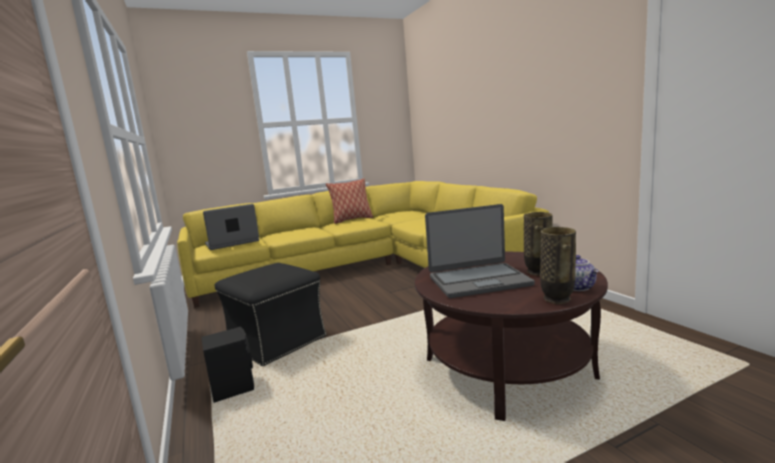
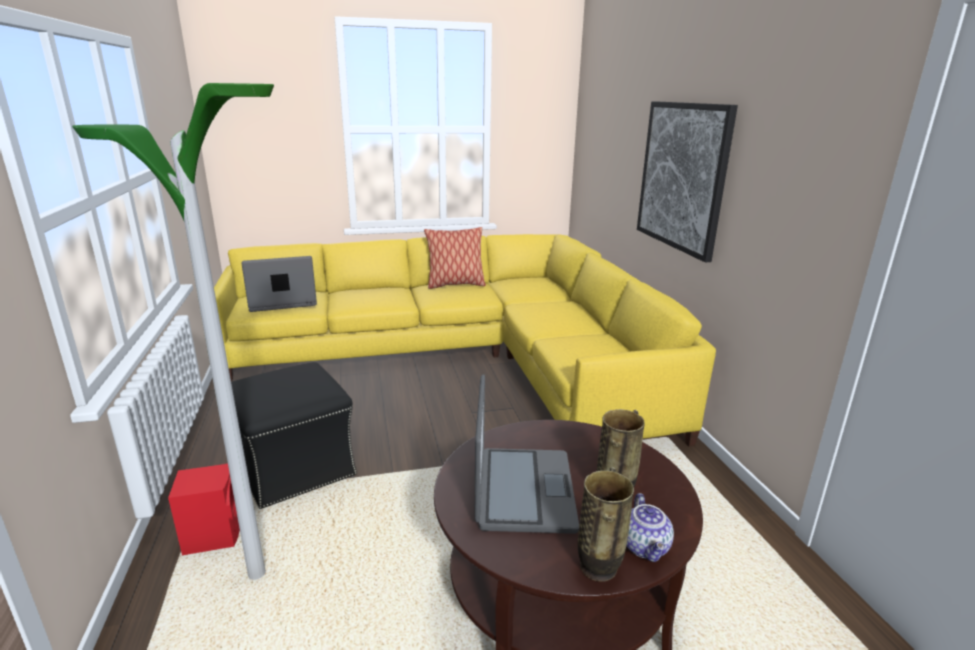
camera: 10 degrees right, 10 degrees up
(233, 387) = (213, 535): black speaker -> red speaker
(281, 401) = (257, 574): none -> floor lamp
(478, 281) = (522, 490): laptop -> laptop turned 90 degrees counterclockwise
(499, 115) = (682, 176): none -> picture

